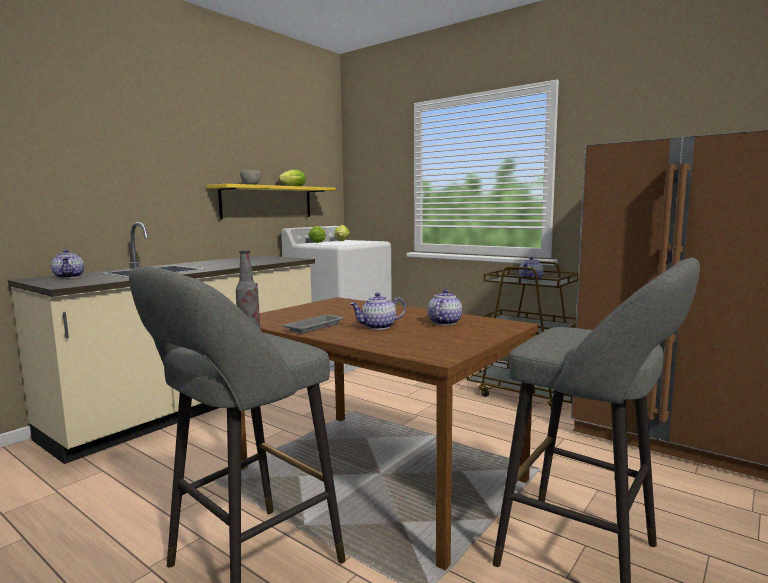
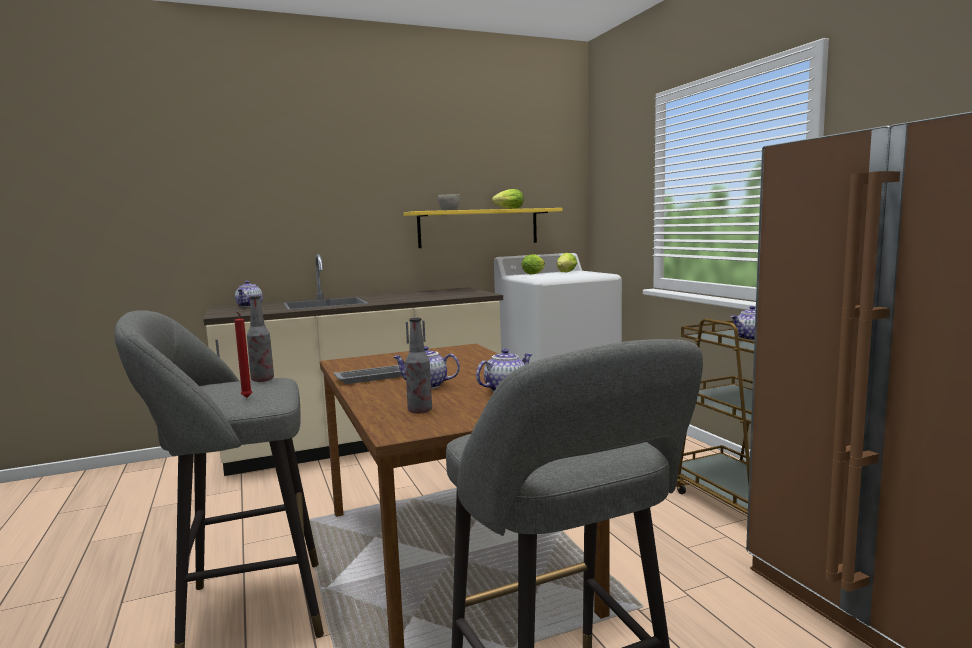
camera: 30 degrees right, 0 degrees up
(279, 347) = (246, 398): none -> red candle
(419, 342) = (420, 411): none -> bottle

